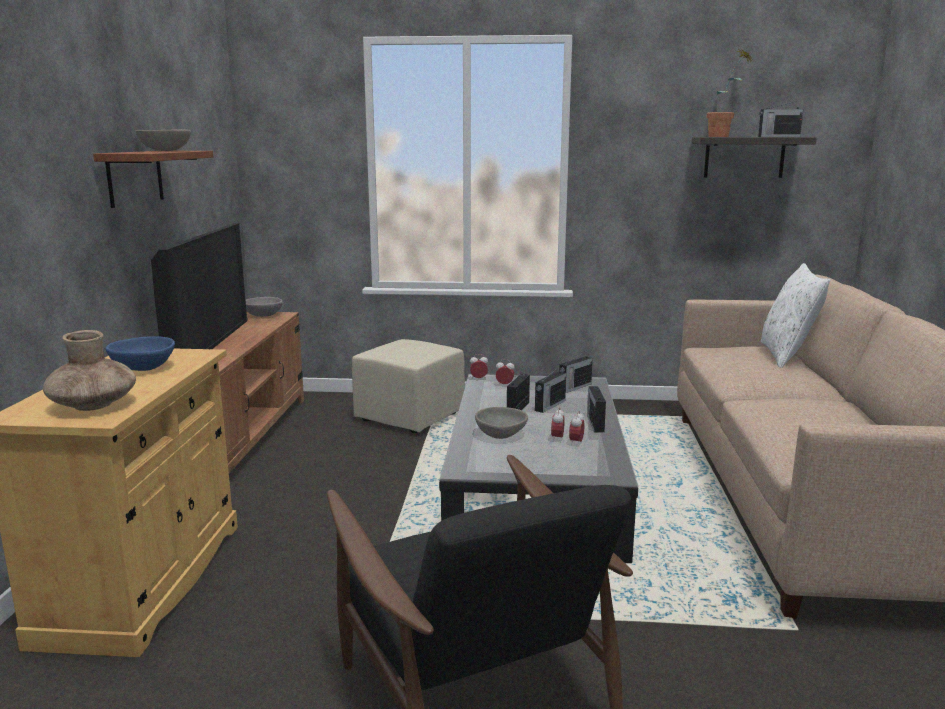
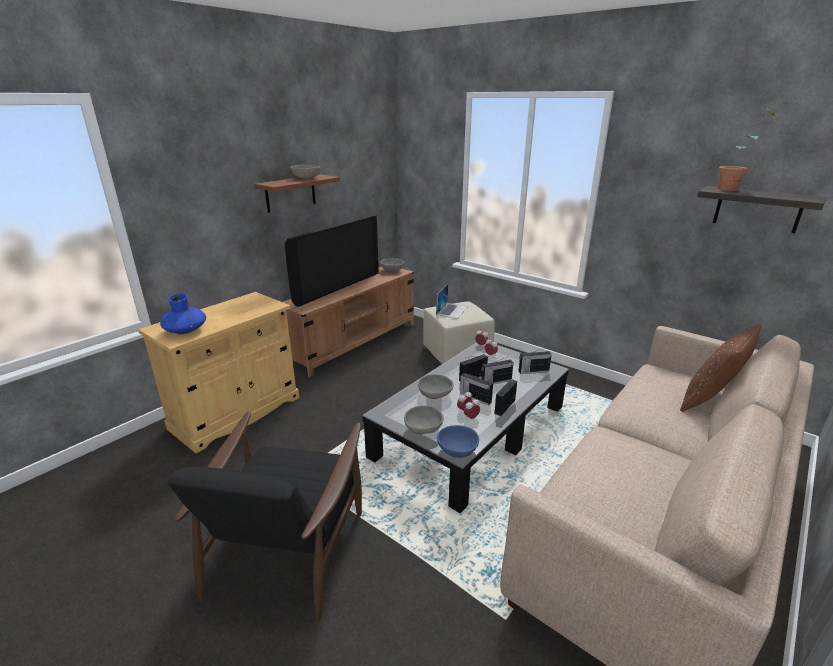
camera: 35 degrees right, 10 degrees up
(94, 405) = (186, 330): brown vase -> blue vase
(144, 368) = (239, 310): blue bowl -> blue bowl (457, 451)
(399, 349) = (452, 310): none -> laptop
(540, 468) = (423, 429): none -> grey bowl
(778, 136) = (786, 196): radio -> radio (475, 398)
(787, 356) = (710, 400): white pillow -> brown pillow

